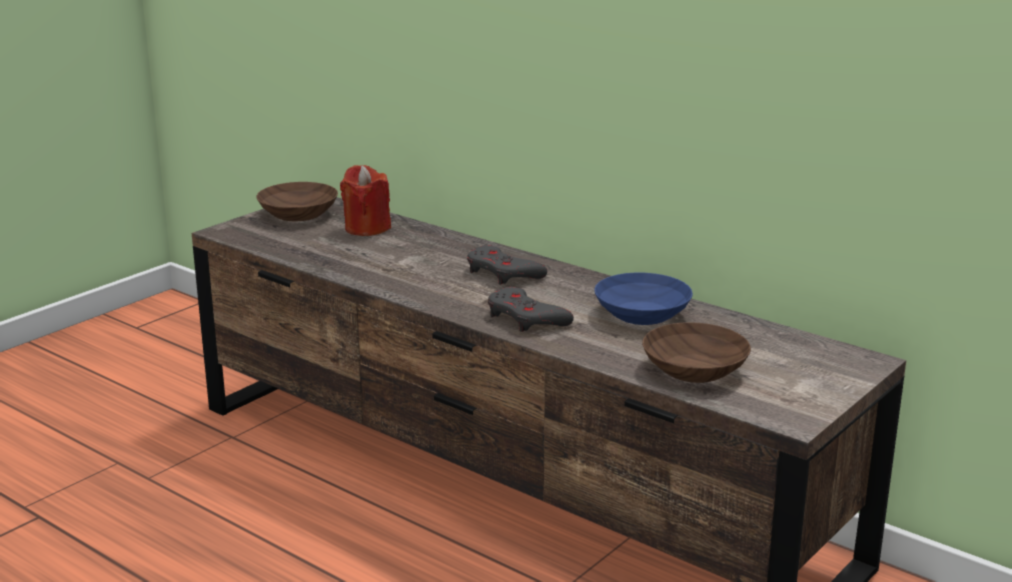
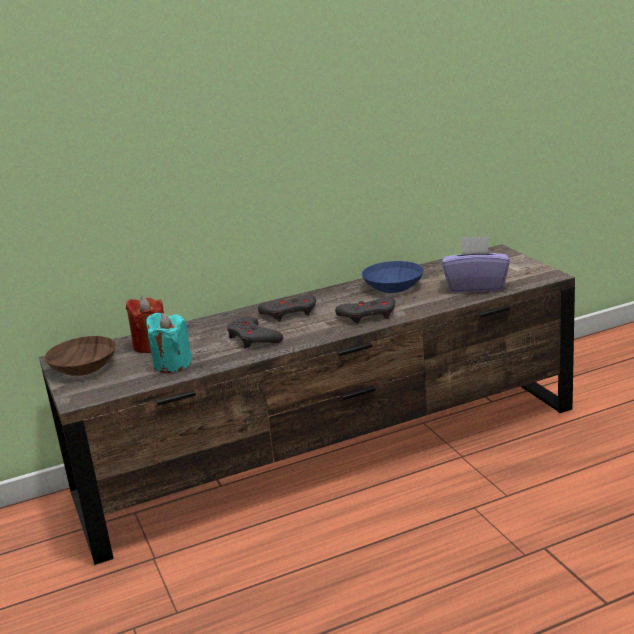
camera: 60 degrees left, 0 degrees up
(323, 249) = (172, 364): none -> turquoise candle
(414, 271) = (253, 338): none -> grey game controller
(692, 369) = (475, 286): brown bowl -> purple tissue box

